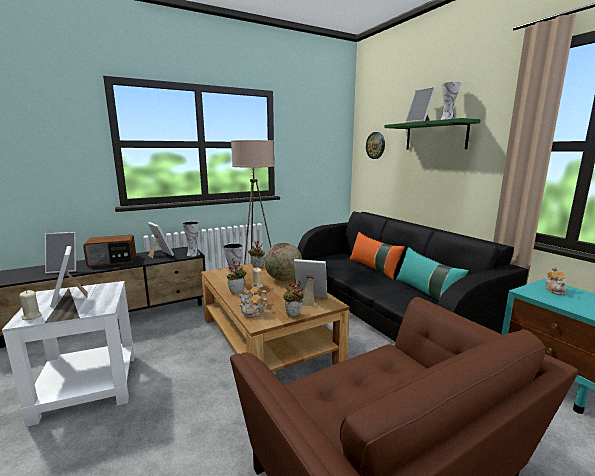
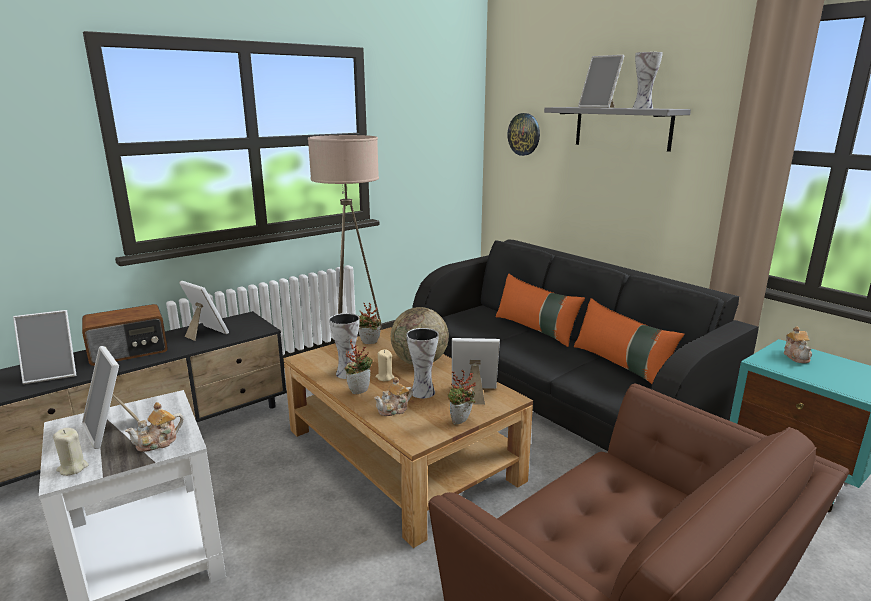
camera: 10 degrees left, 5 degrees up
(193, 254) = (260, 328): vase -> vase (422, 391)
(254, 314) = (403, 425): teapot -> teapot (158, 442)
(426, 293) = (621, 365): turquoise pillow -> orange pillow
(435, 136) = (622, 128): green shelf -> grey shelf

